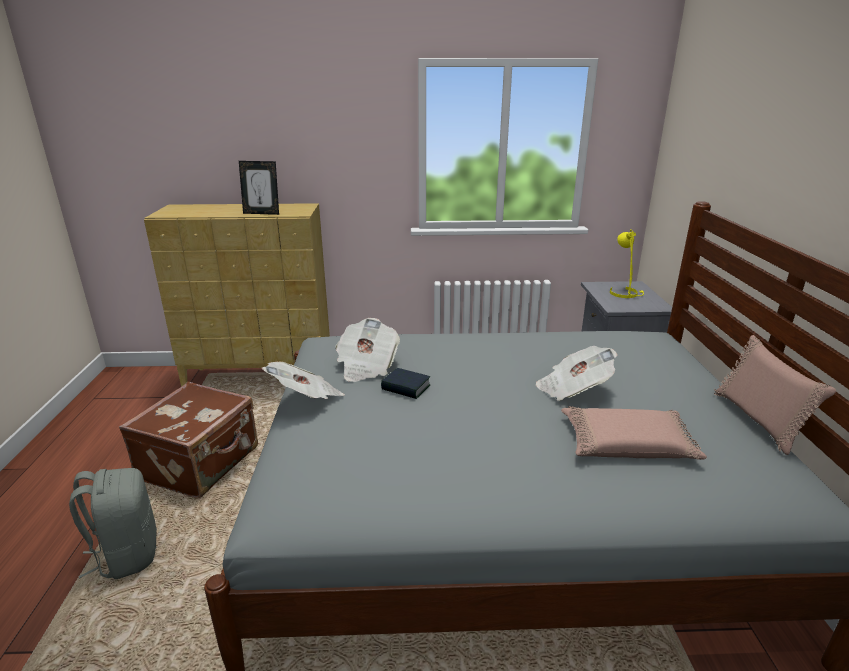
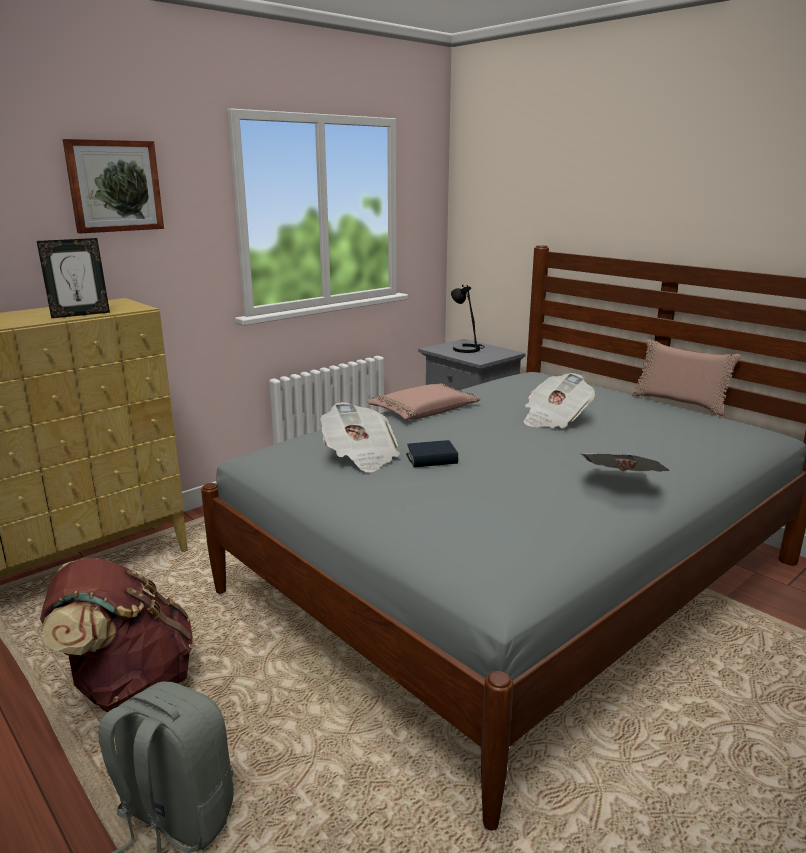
camera: 40 degrees left, 5 degrees down
(201, 463) = (129, 687): brown suitcase -> brown backpack
(306, 398) = (355, 498): newspaper -> newspaper (621, 484)
(319, 121) = (114, 186): none -> picture
(625, 293) = (467, 349): yellow table lamp -> black table lamp
(628, 441) = (642, 437): beige pillow -> beige pillow (424, 408)

